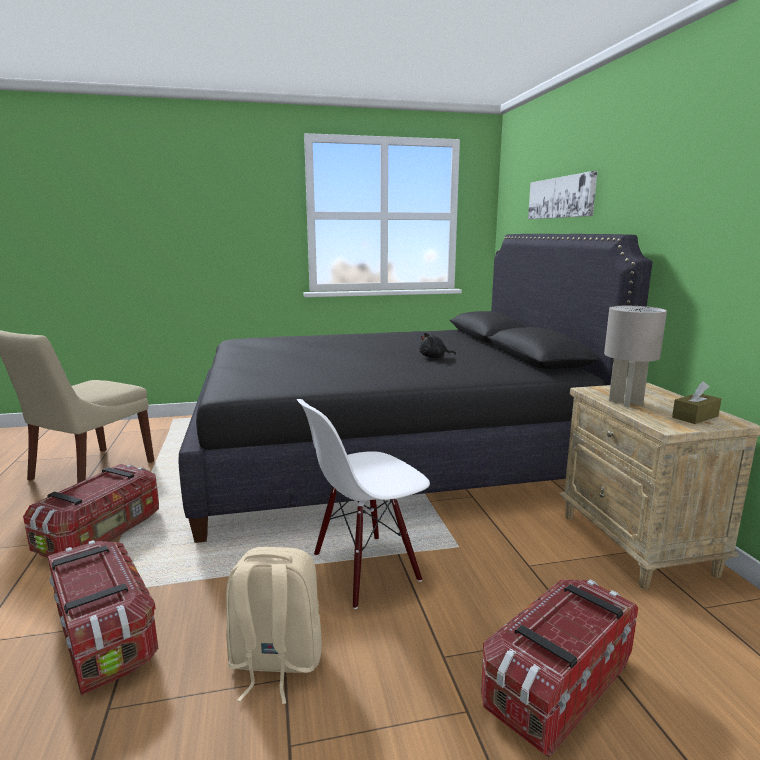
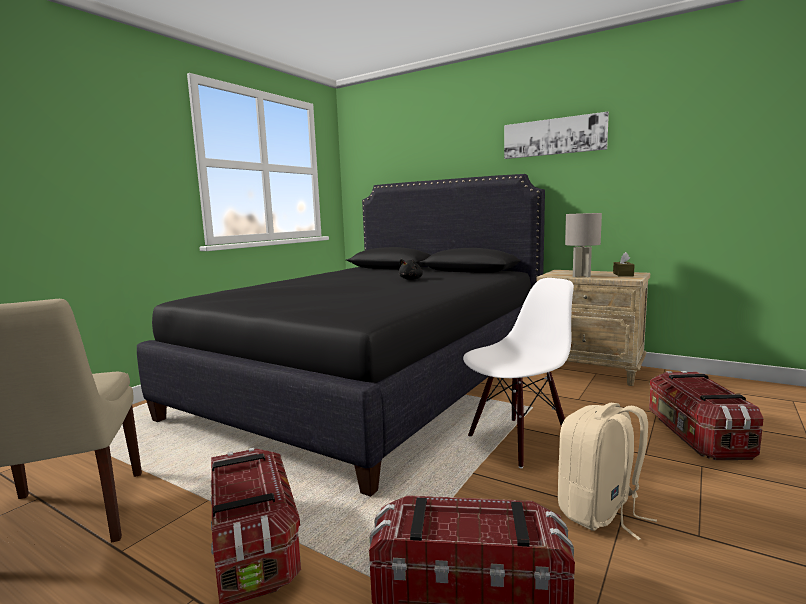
camera: 45 degrees left, 5 degrees down
(365, 568) = (518, 442): white chair -> white chair turned 135 degrees counterclockwise
(561, 197) = (431, 154): picture -> picture (554, 137)

